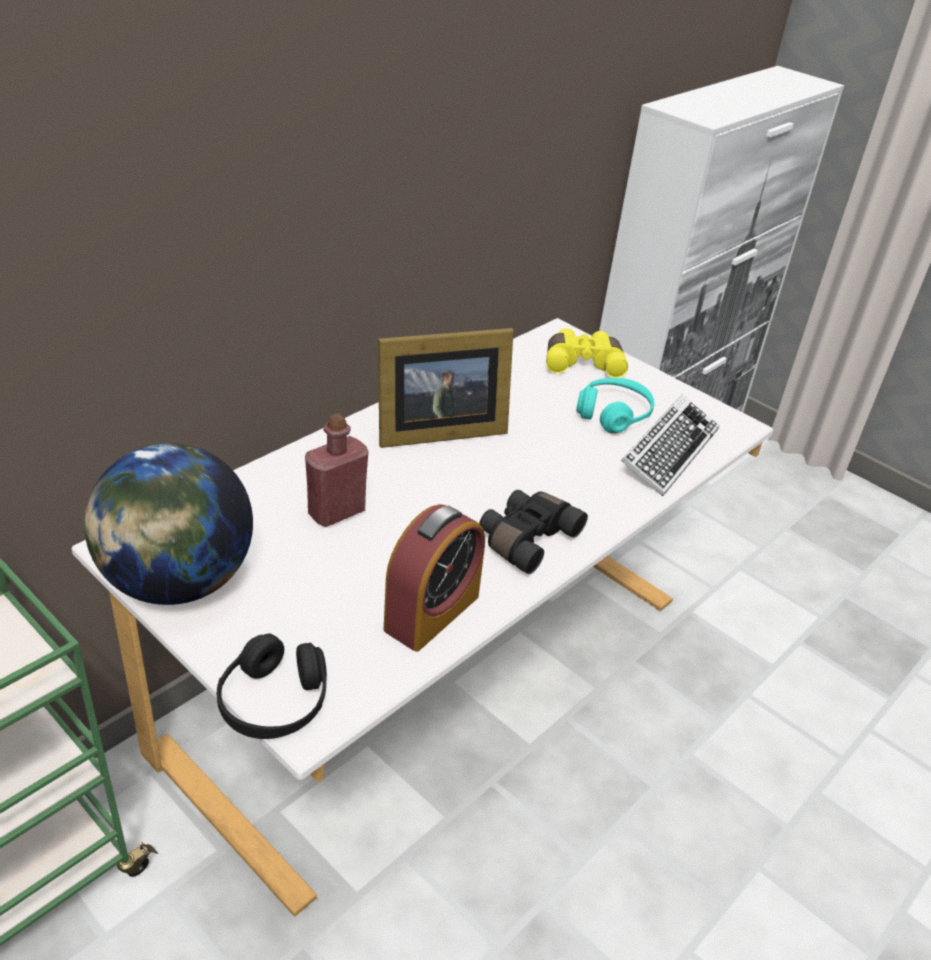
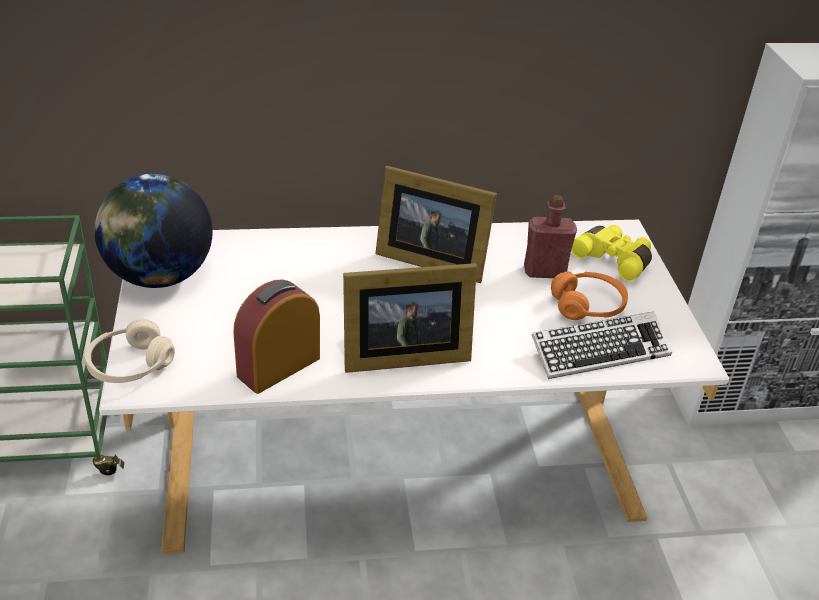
camera: 40 degrees right, 0 degrees up
(274, 702) = (130, 365): black headphones -> beige headphones
(336, 512) = (296, 280): red bottle -> red bottle (544, 272)
(432, 612) = (279, 367): alarm clock -> alarm clock turned 150 degrees clockwise
(525, 538) = (401, 355): black binoculars -> picture frame
(613, 414) = (587, 306): turquoise headphones -> orange headphones

